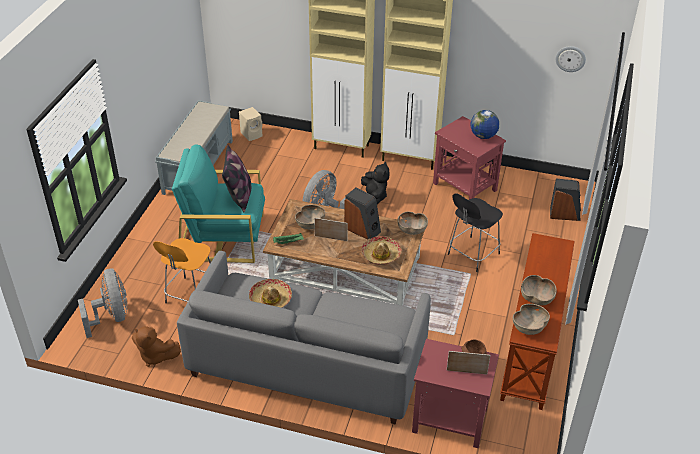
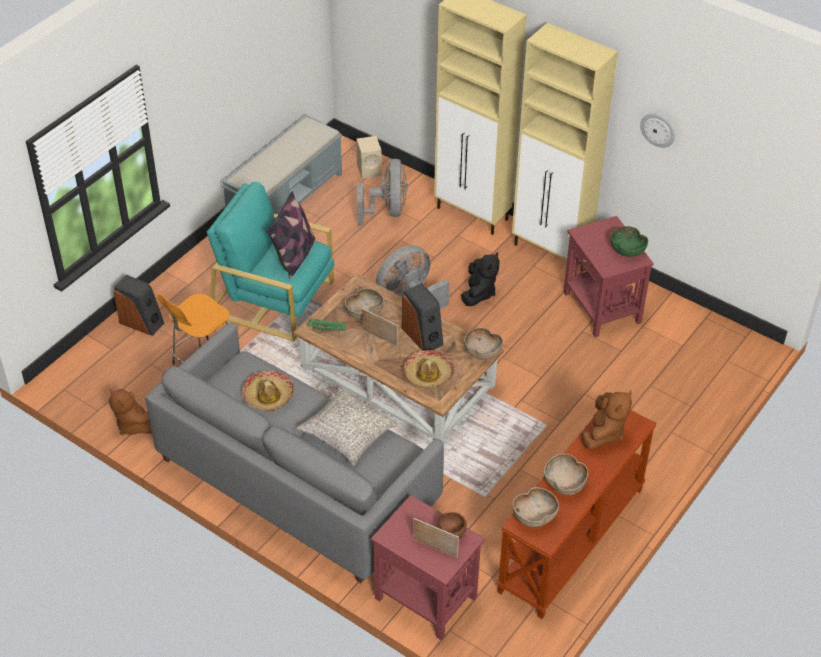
camera: 20 degrees right, 5 degrees up
(111, 317) = (108, 365): grey fan -> grey fan (387, 210)
(346, 310) = (347, 434): none -> grey pillow
(472, 255) = (562, 401): black stool -> none
(483, 136) = (627, 250): globe -> green bowl
(543, 257) = (603, 433): none -> brown plush toy
(564, 214) = (713, 378): speaker -> speaker (142, 322)
(570, 58) = (756, 178): wall clock -> wall clock (658, 129)

